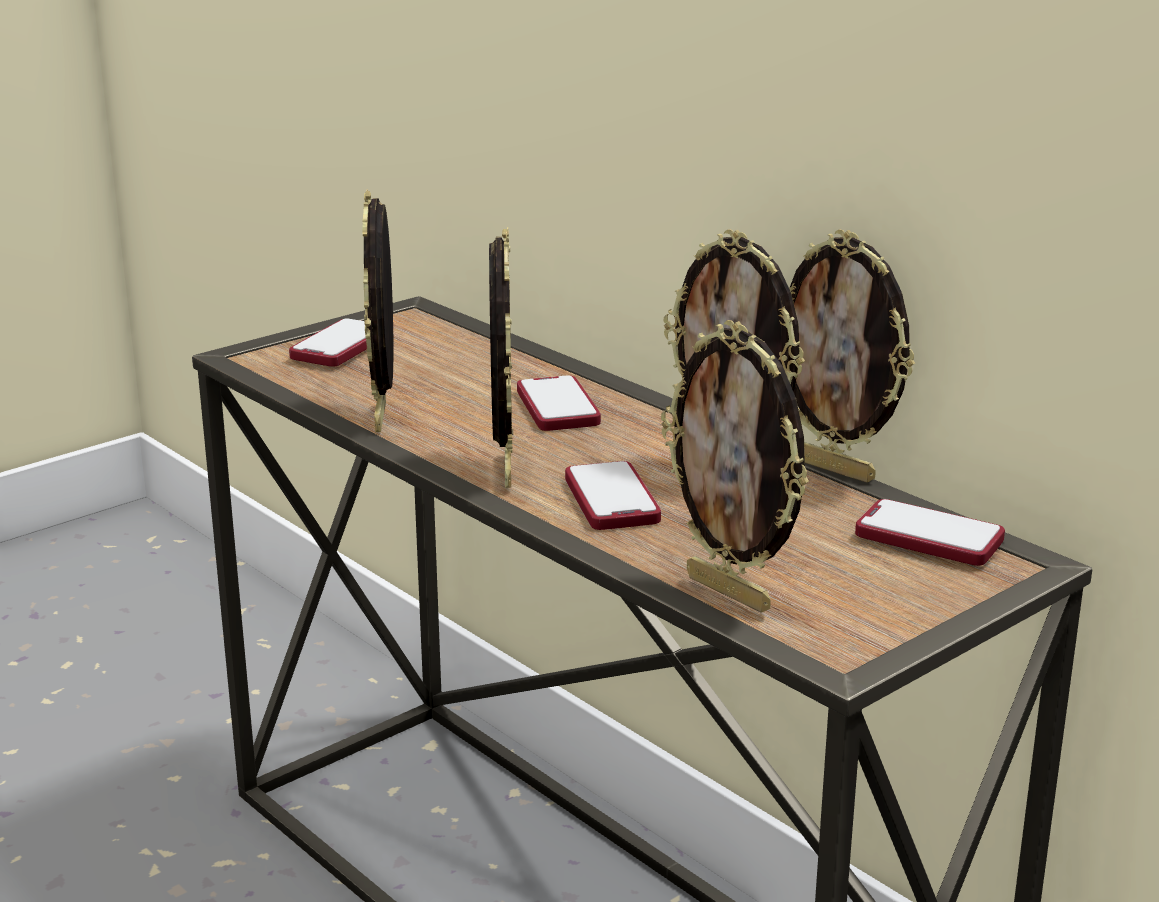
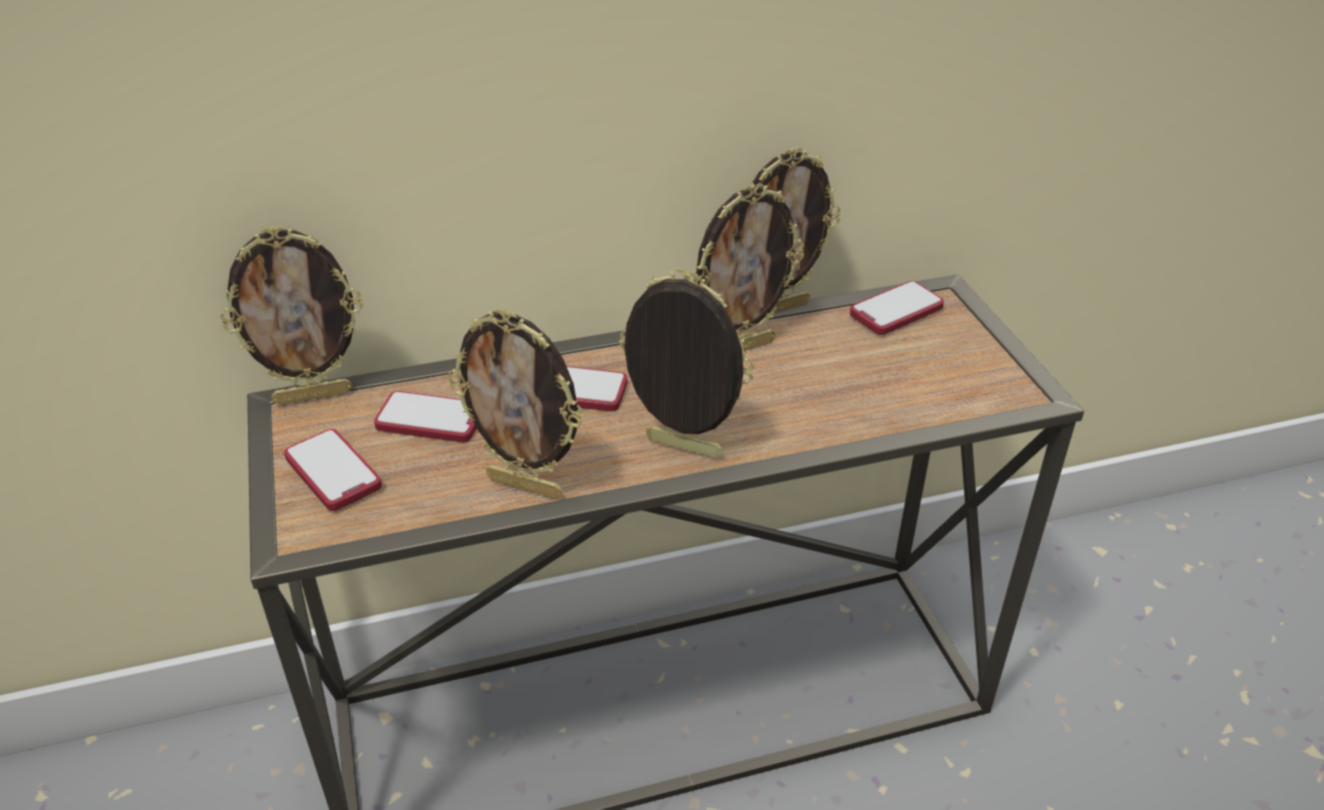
camera: 65 degrees left, 15 degrees up
(611, 499) = (763, 415): phone -> phone (430, 419)
(731, 592) = (936, 408): picture frame -> picture frame (313, 395)

